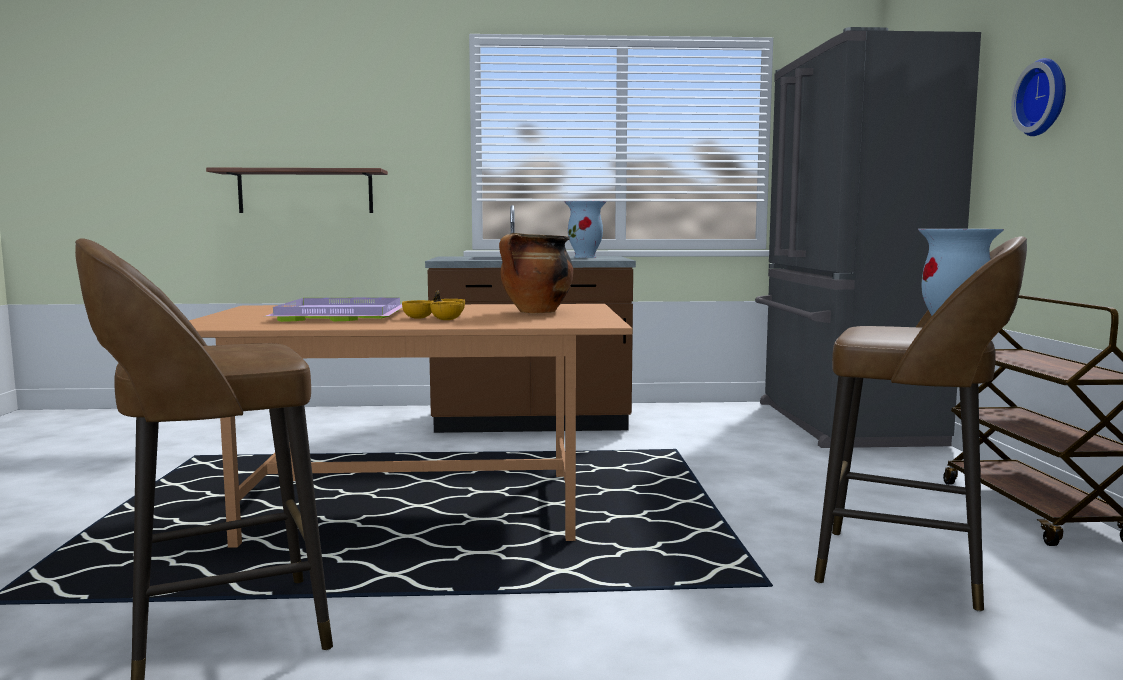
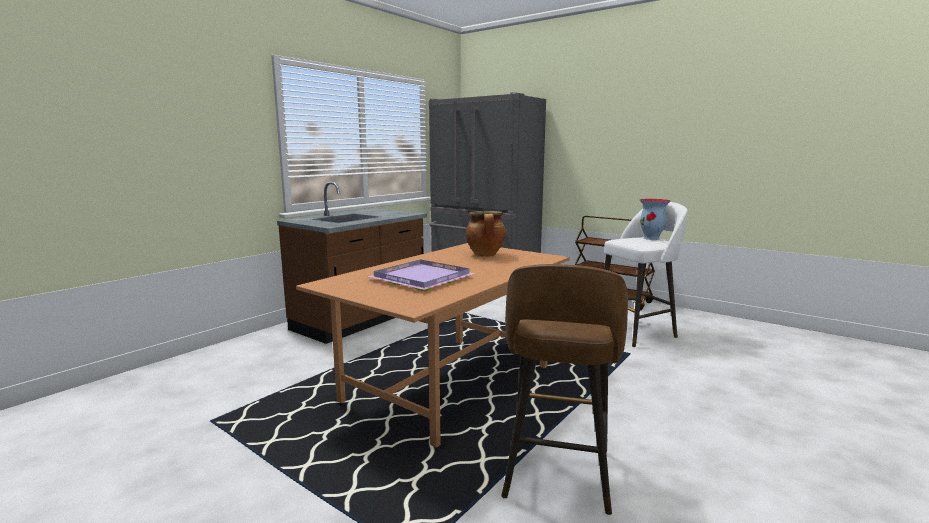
camera: 50 degrees left, 5 degrees up
(305, 191) = (153, 176): shelf -> none
(438, 318) = (475, 268): bowl -> none
(586, 257) = (376, 212): vase -> none
(907, 569) = (637, 332): brown stool -> white stool
(1045, 97) = (589, 134): wall clock -> none

